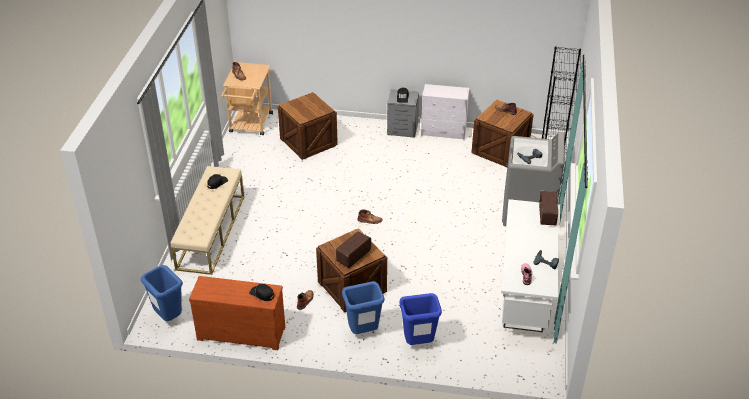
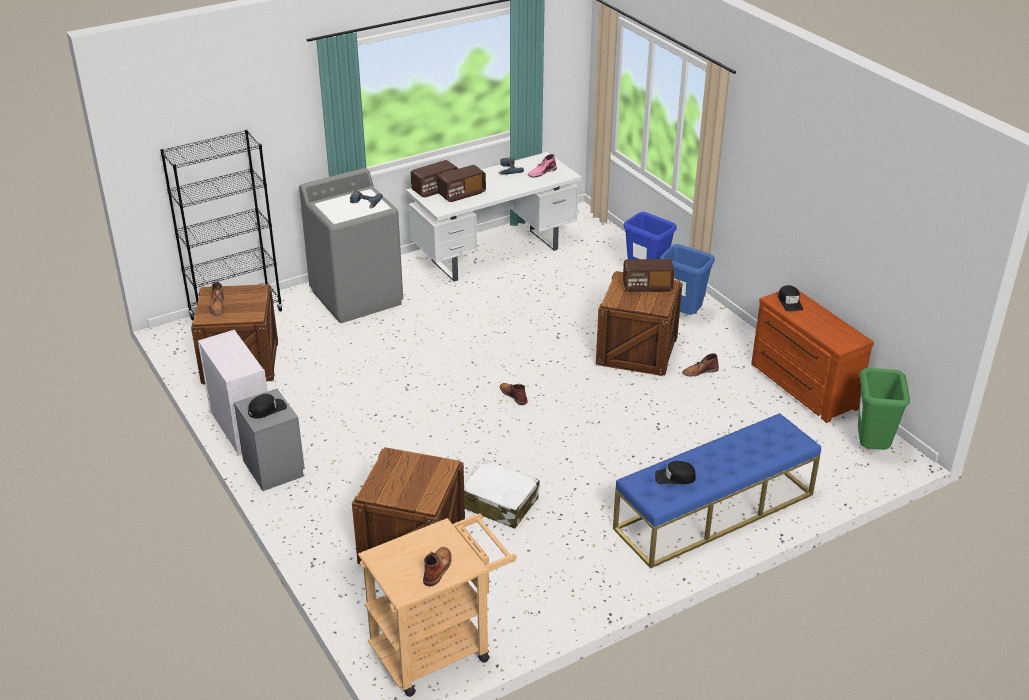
camera: 130 degrees left, 5 degrees down
(168, 317) = (871, 449): blue trash can -> green trash can
(211, 231) = (714, 512): beige bench -> blue bench
(301, 175) = (499, 503): none -> white suitcase
(529, 223) = (461, 194): none -> radio

